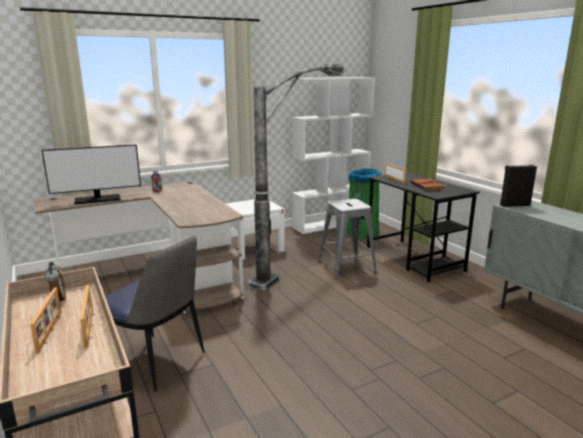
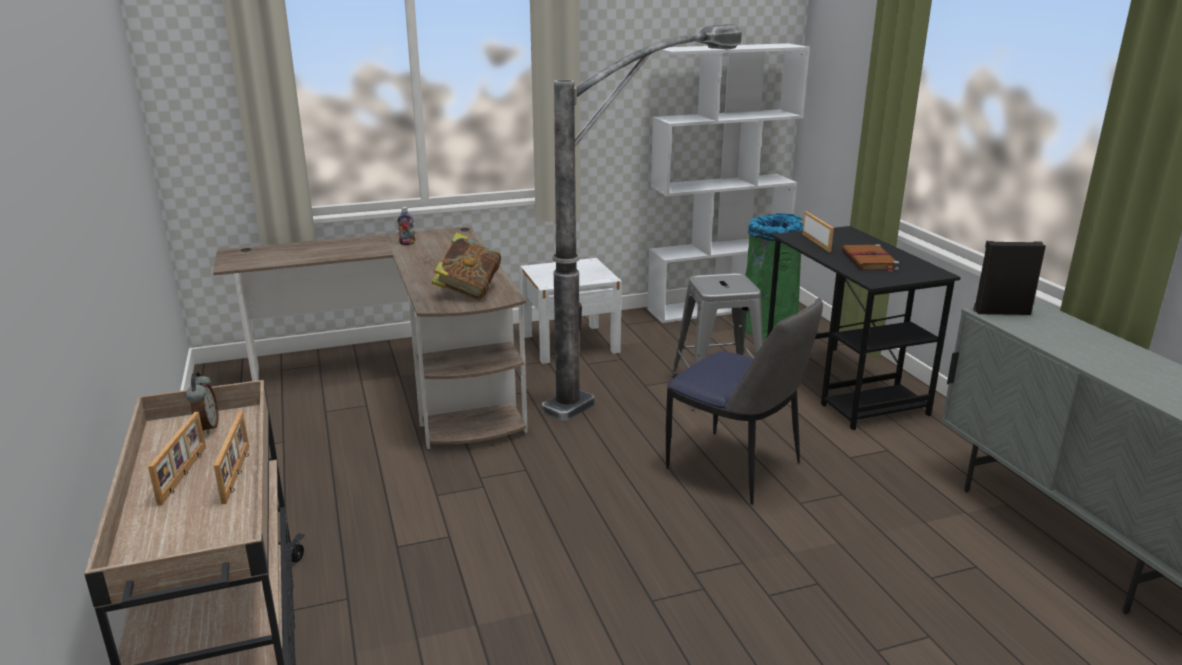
camera: 10 degrees right, 5 degrees up
(97, 199) = (311, 255): monitor -> none
(157, 361) = (368, 523): chair -> chair (736, 468)
(206, 213) = (468, 291): none -> book

